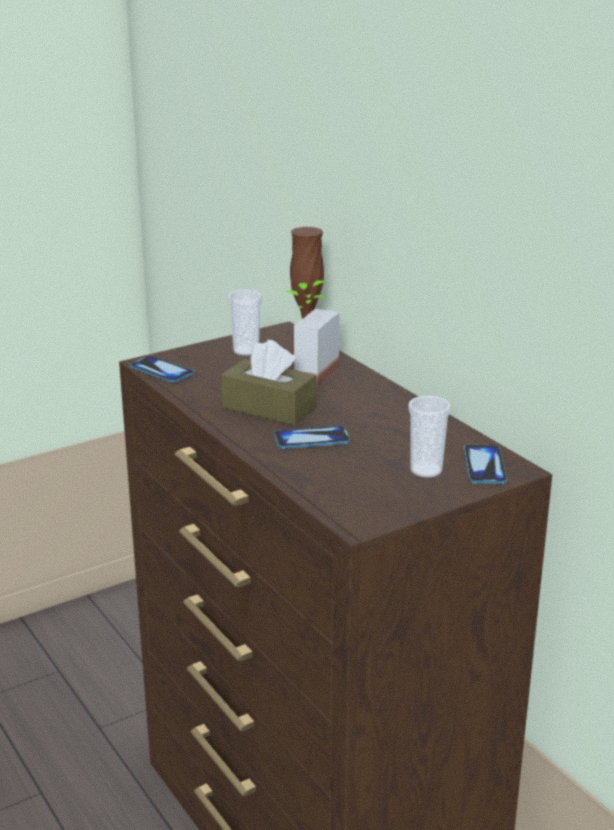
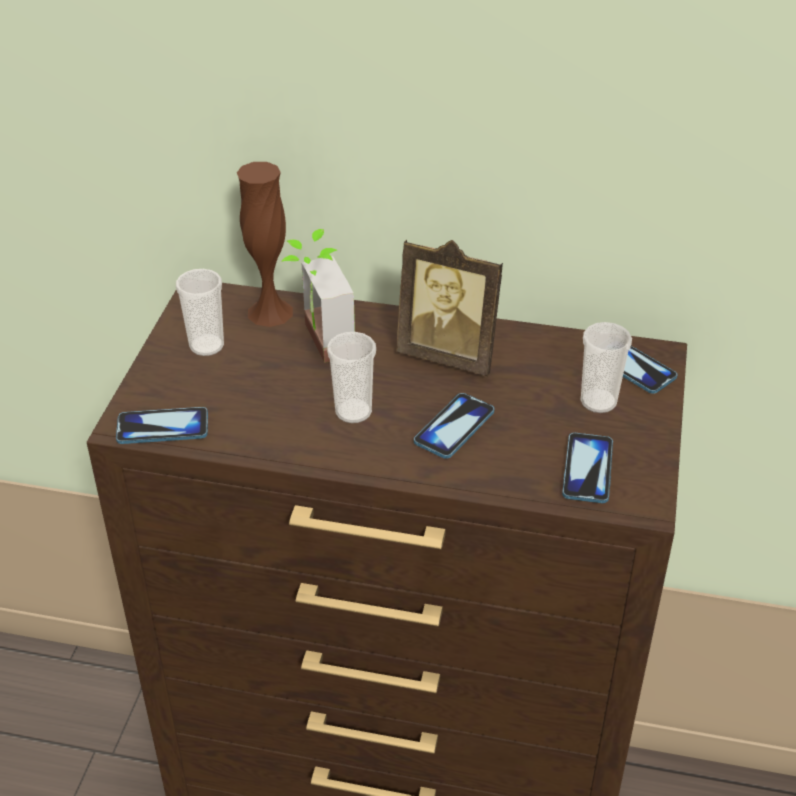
camera: 45 degrees left, 15 degrees up
(269, 408) = (353, 411): brown tissue box -> cup
(354, 493) = (587, 469): none -> phone
(374, 410) = (450, 354): none -> picture frame

